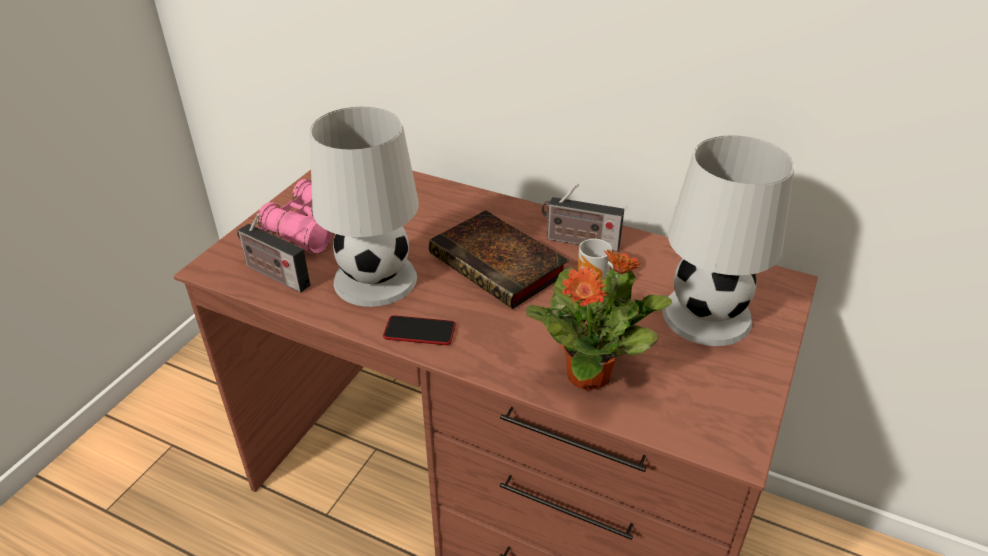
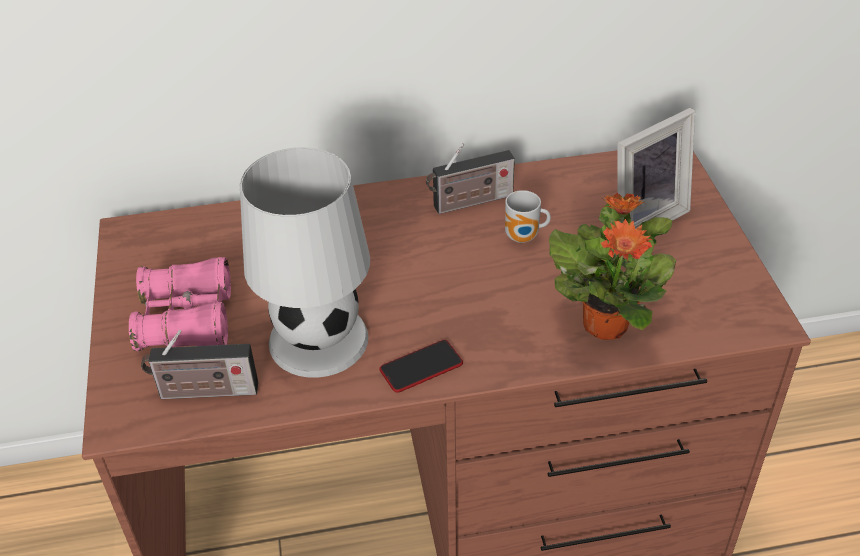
camera: 35 degrees left, 5 degrees up
(501, 265) = (424, 262): book -> none
(707, 315) = (641, 219): white table lamp -> picture frame

